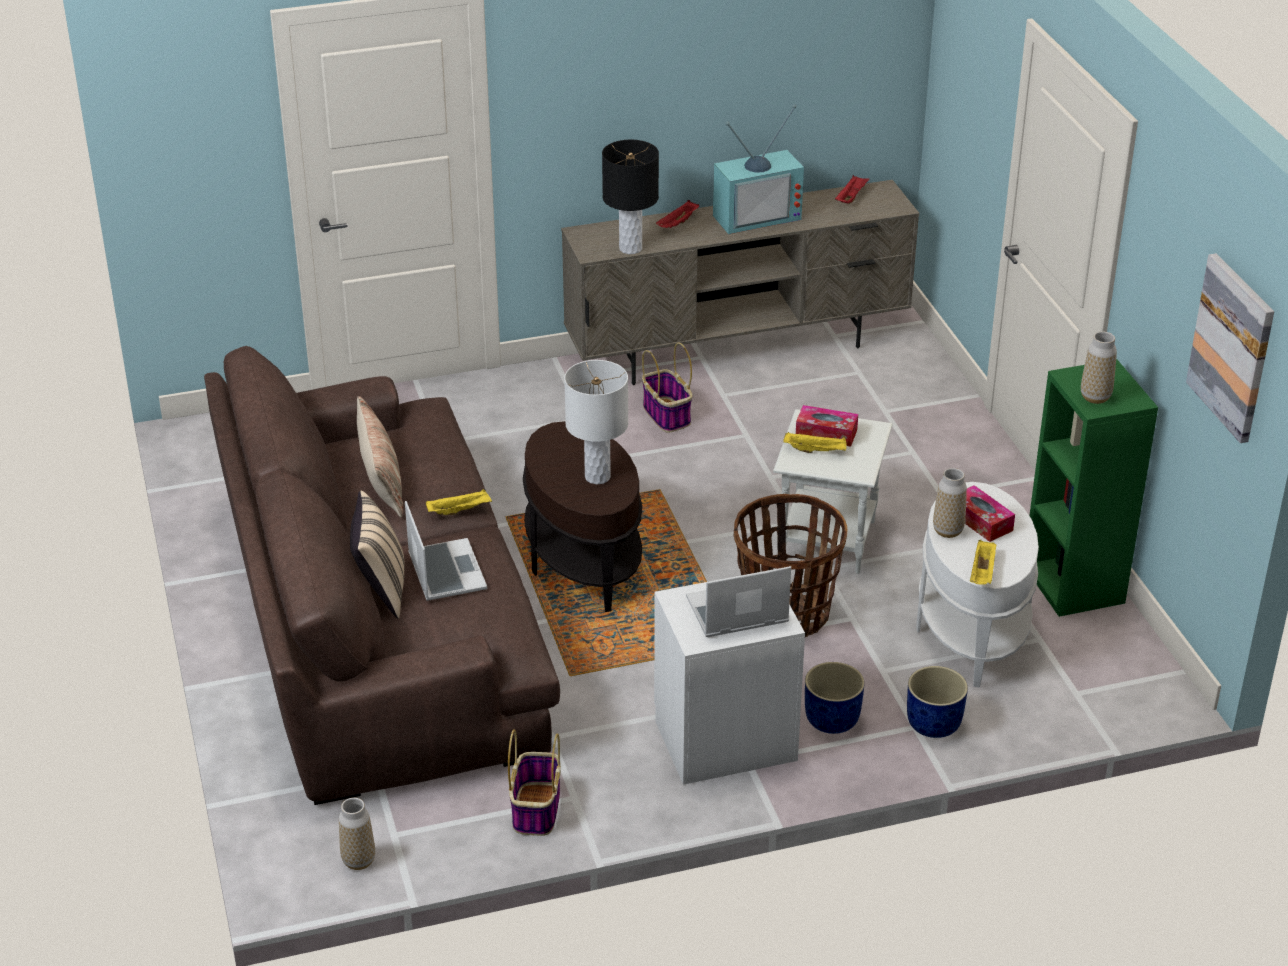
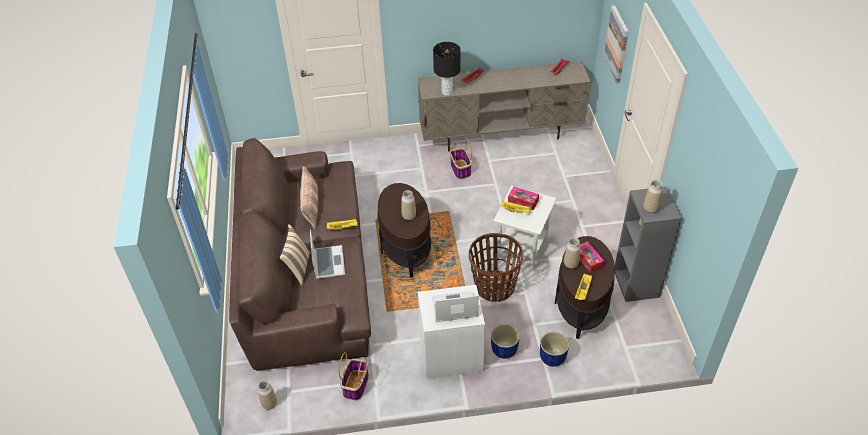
camera: 10 degrees right, 10 degrees up
(597, 477) = (409, 216): white table lamp -> vase
(756, 215) = (511, 77): television -> none
(971, 630) = (581, 305): white side table -> brown side table
(1074, 584) = (637, 284): green bookcase -> grey bookcase
(1232, 347) = (718, 206): picture -> picture (617, 44)

